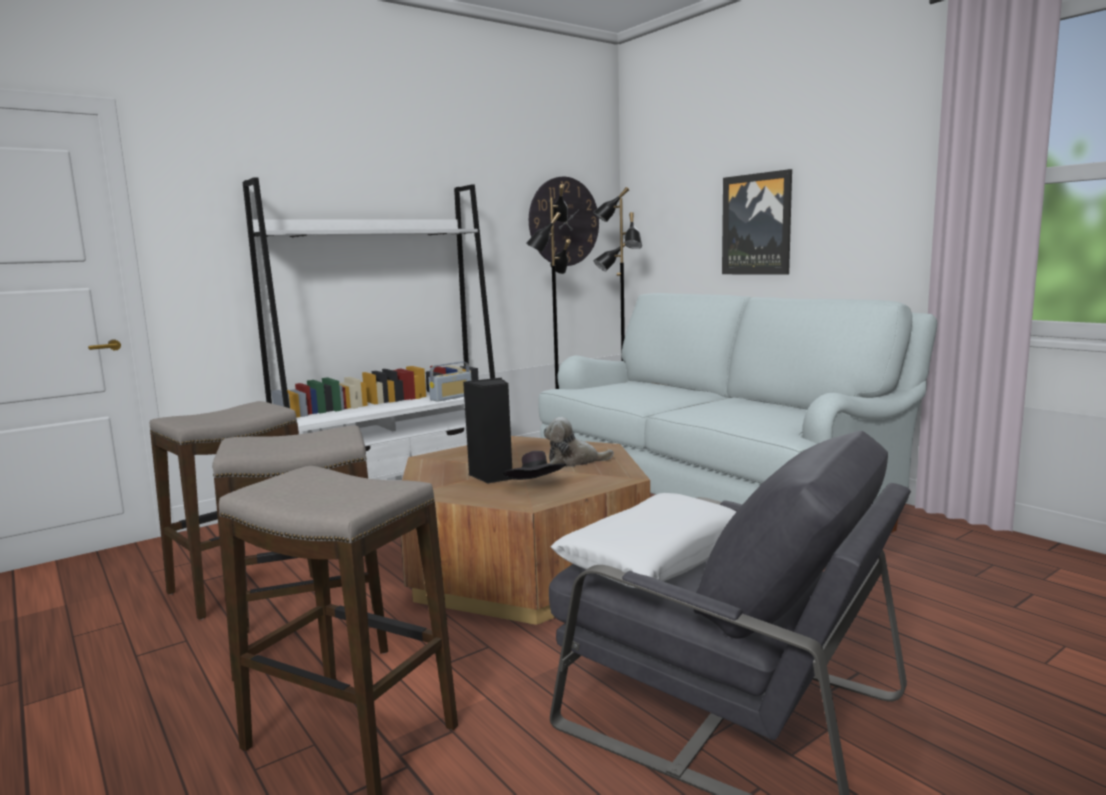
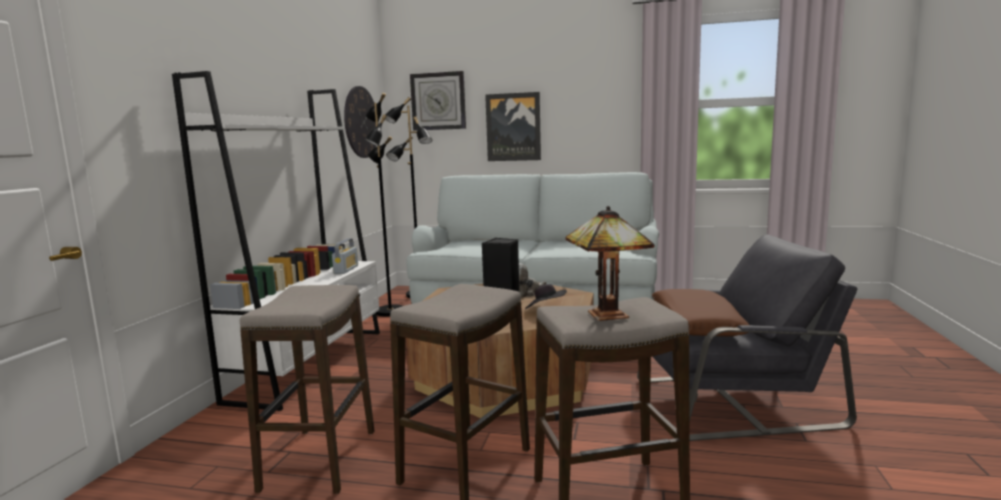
camera: 40 degrees left, 0 degrees up
(316, 489) = (605, 314): none -> table lamp
(655, 558) = (696, 324): white pillow -> brown pillow
(672, 190) = (438, 101): none -> wall clock

